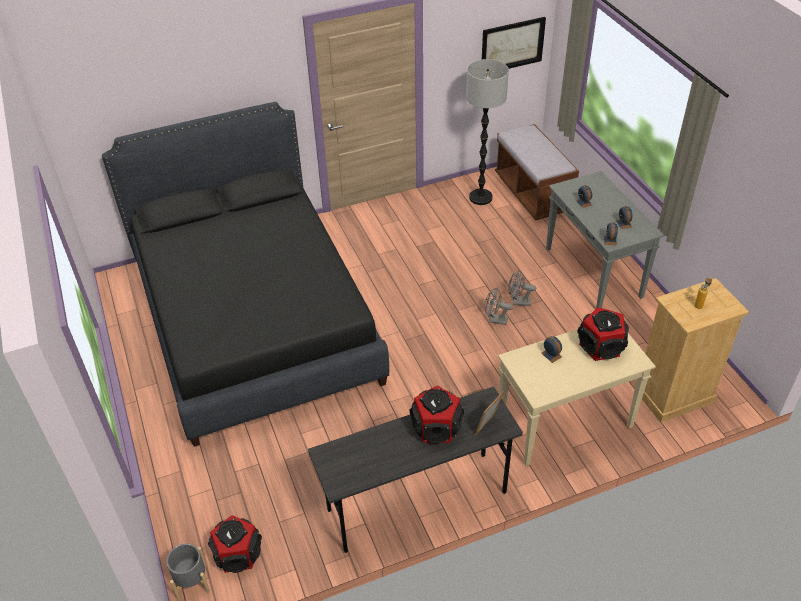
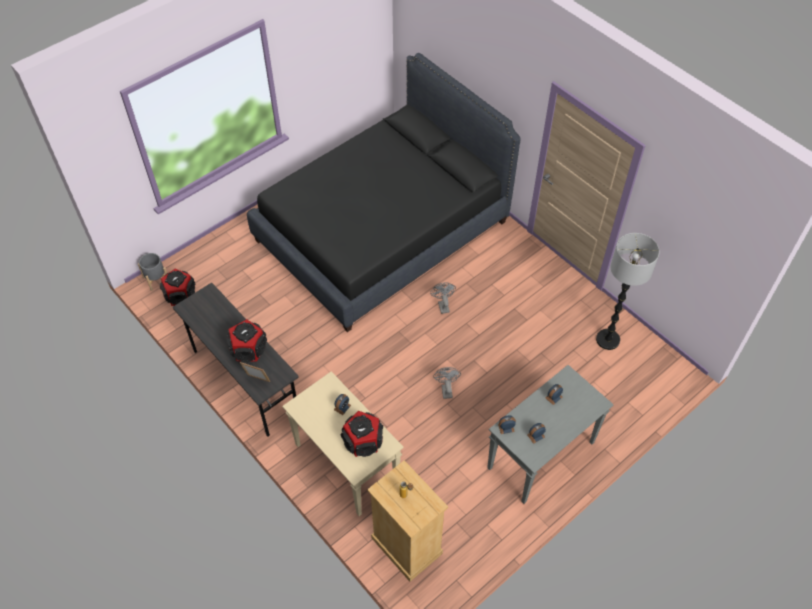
camera: 70 degrees right, 10 degrees up
(512, 45) = (708, 261): picture -> none
(518, 302) = (475, 402): grey fan -> grey fan (442, 305)
(532, 194) = (636, 382): brown bench -> none

